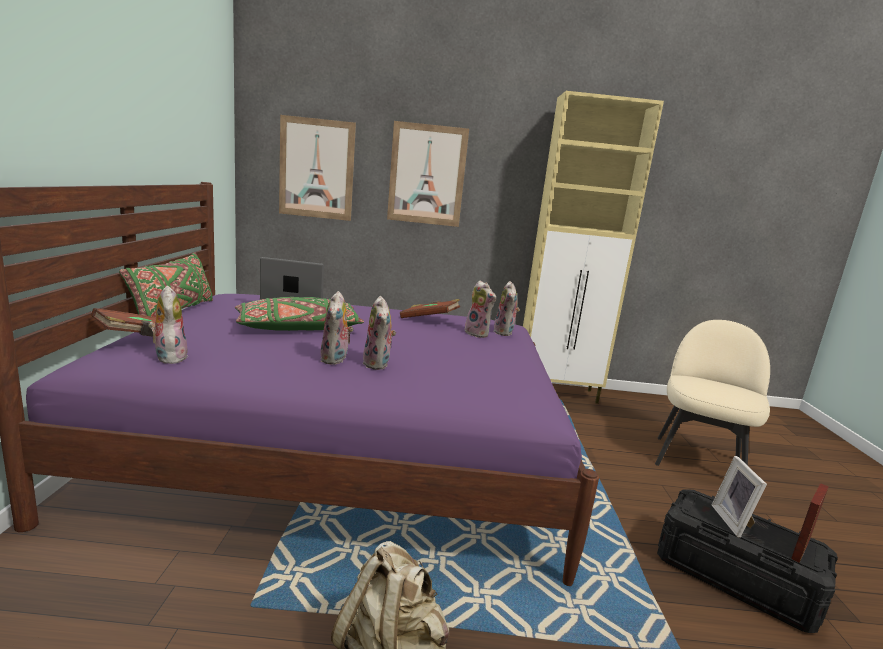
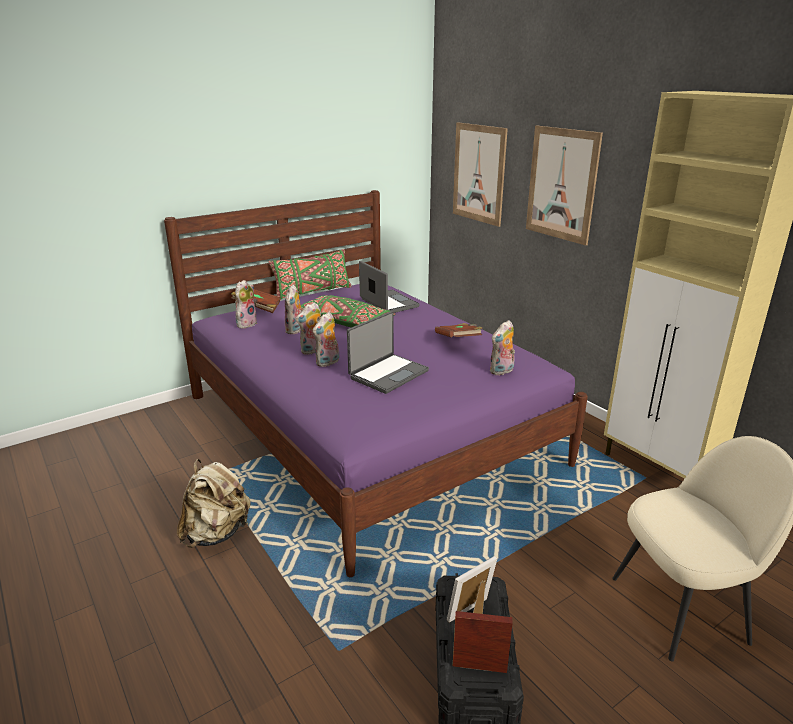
camera: 55 degrees right, 10 degrees up
(450, 356) = (388, 374): none -> laptop
(478, 334) = (468, 364): plush toy -> plush toy (295, 330)

